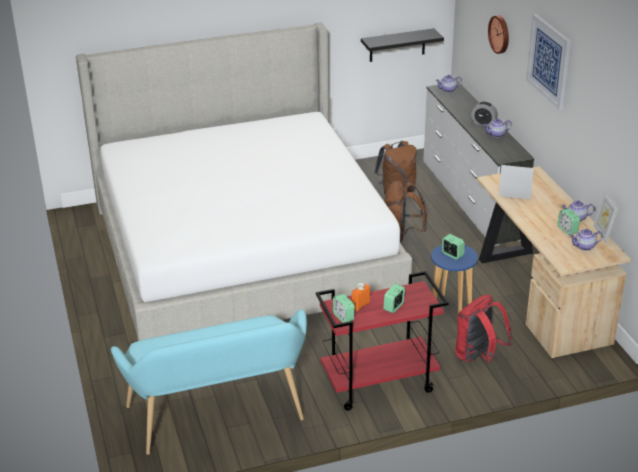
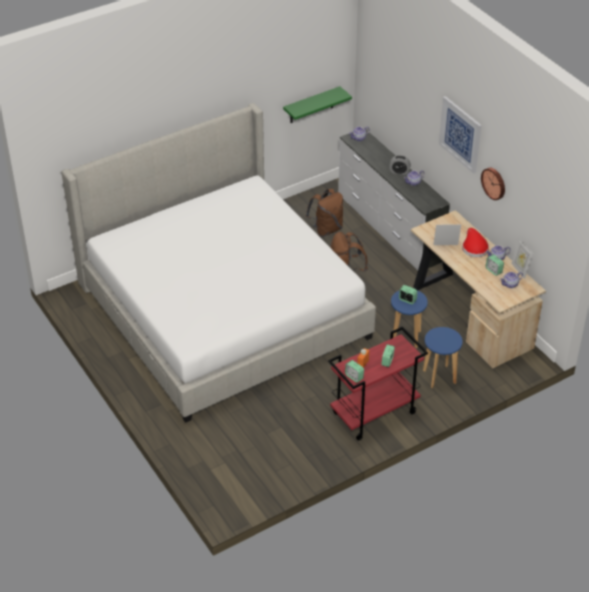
camera: 15 degrees left, 10 degrees up
(219, 418) = (266, 464): turquoise bench -> none
(397, 45) = (311, 105): black shelf -> green shelf
(478, 357) = (439, 377): red backpack -> blue stool
(500, 34) = (408, 101): wall clock -> wall clock (494, 183)
(550, 204) = (474, 247): none -> red hat

